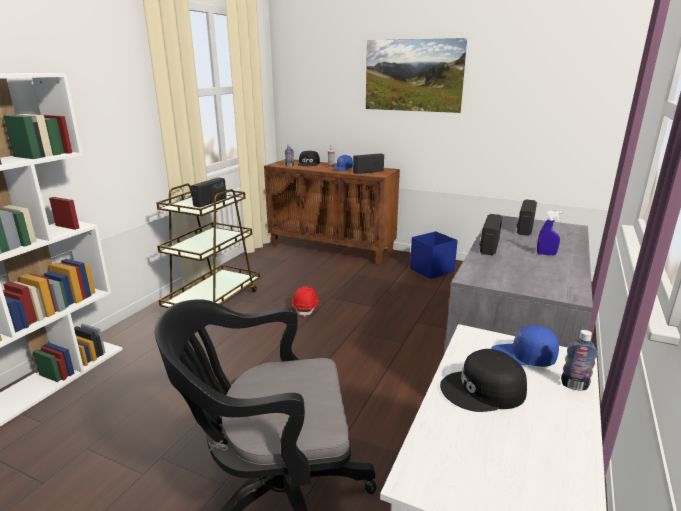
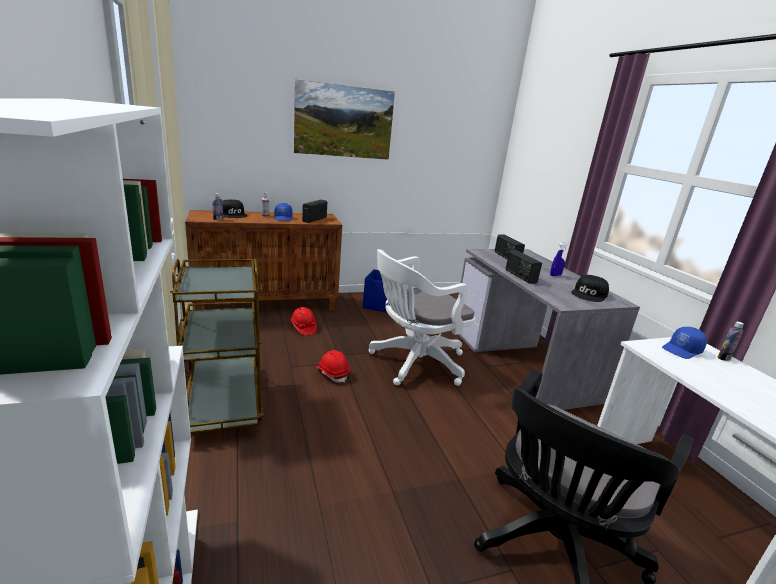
camera: 45 degrees left, 0 degrees up
(210, 202) = (226, 279): radio -> none
(333, 271) = (303, 328): none -> red hard hat
(386, 323) = (413, 363): none -> white office chair
(483, 390) = (715, 380): black cap -> black cap (589, 294)

